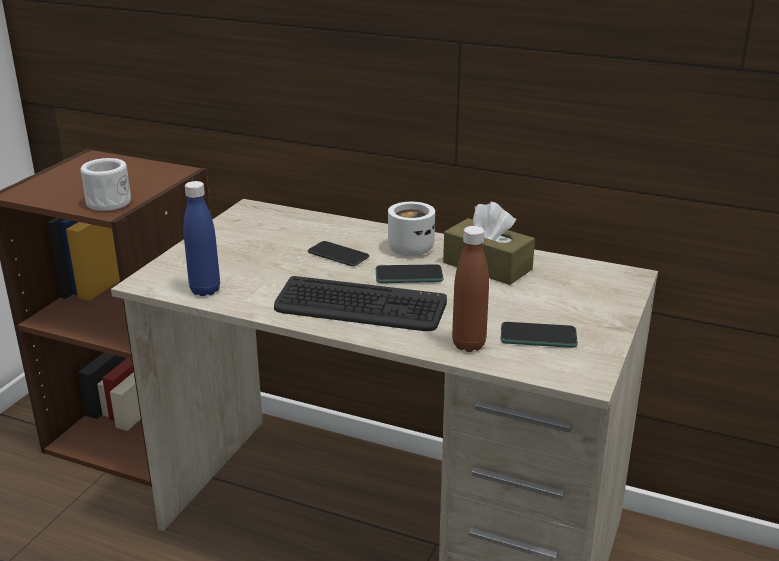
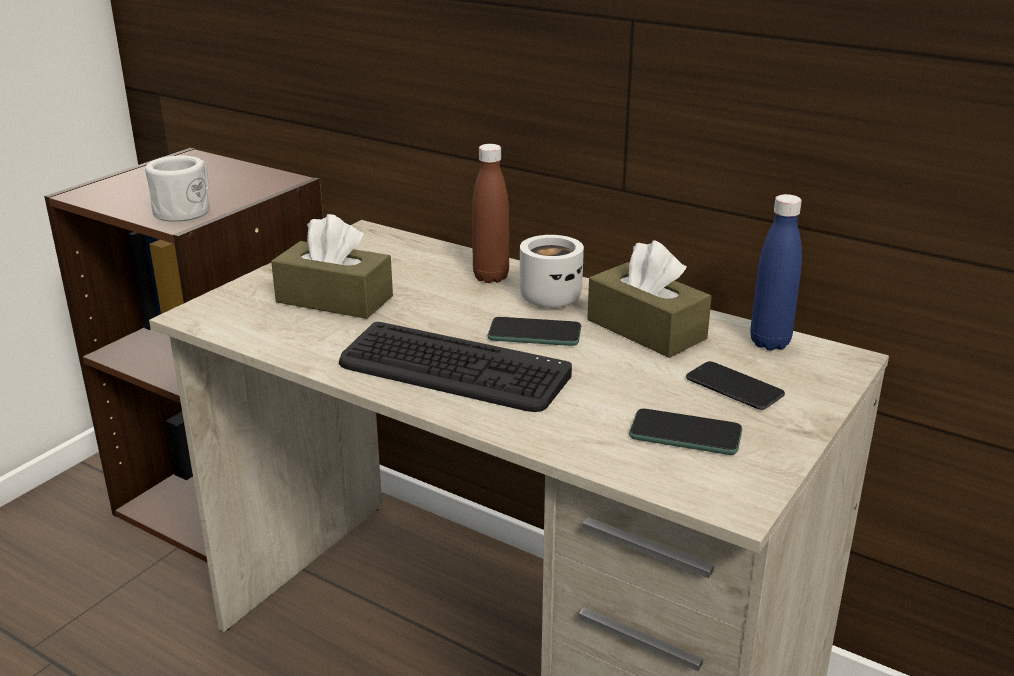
camera: 10 degrees right, 0 degrees up
(205, 290) = (263, 331): blue bottle -> blue bottle (769, 343)
(249, 262) = (334, 299): none -> brown tissue box
(338, 255) = (452, 299): phone -> phone (734, 387)
(468, 344) = (582, 436): brown bottle -> brown bottle (491, 277)

